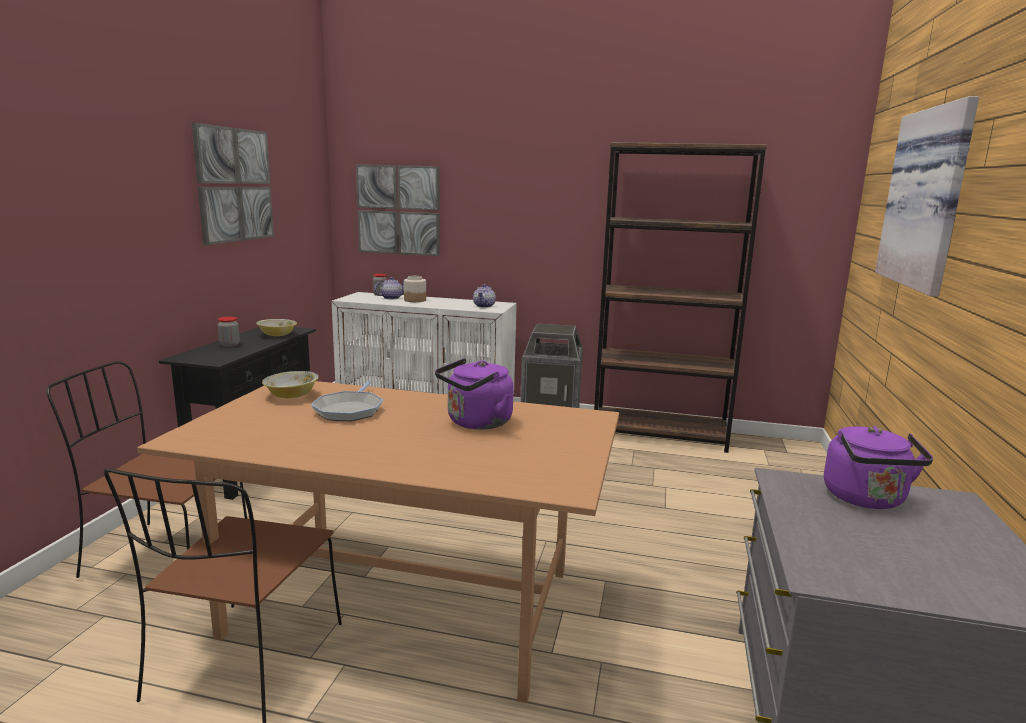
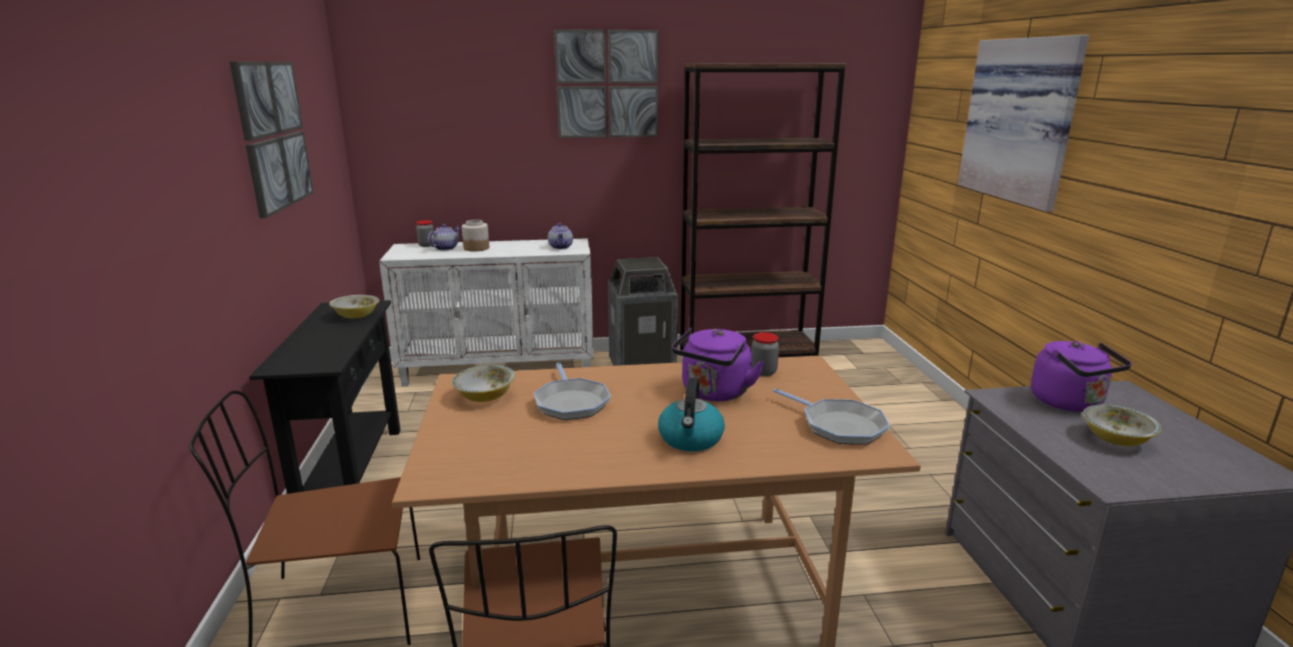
camera: 20 degrees left, 5 degrees up
(229, 345) = (314, 339): jar -> jar (763, 372)
(398, 210) = (437, 143): picture -> picture (607, 84)
(409, 450) = (691, 439): none -> kettle
(557, 465) = (839, 426): none -> frying pan
(881, 540) = (1116, 439): none -> bowl

